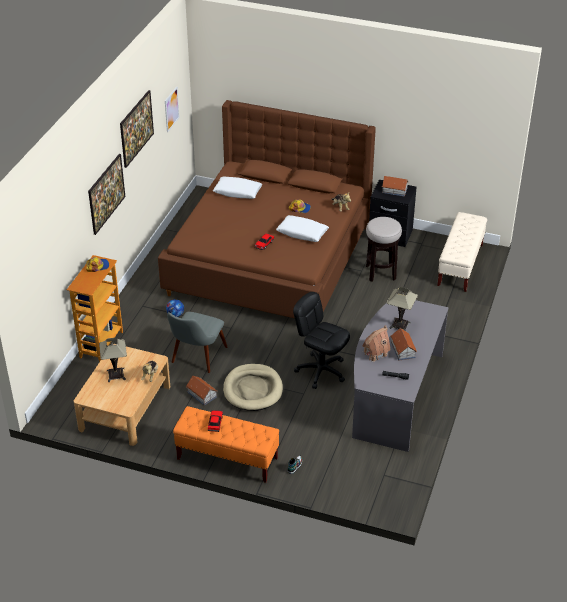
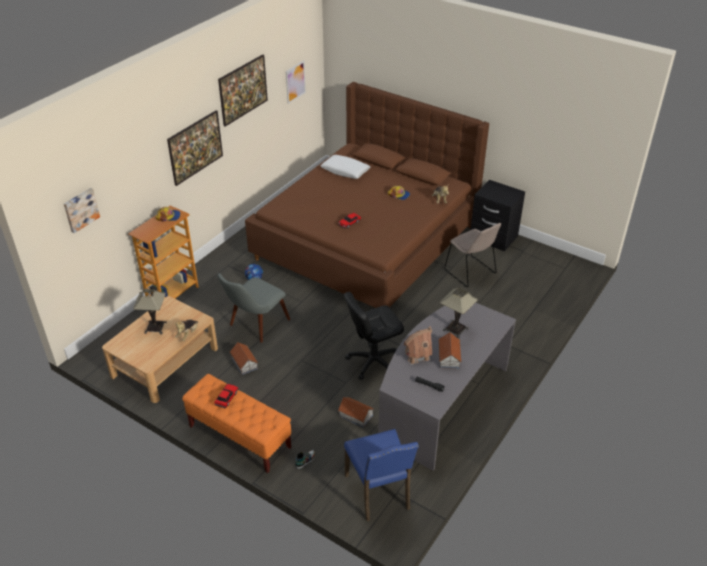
camera: 15 degrees right, 0 degrees up
(35, 273) = (80, 209): none -> picture
(253, 389) = (296, 368): beige dog bed -> none
(302, 233) = (391, 218): white pillow -> none
(321, 371) = (373, 361): black office chair -> black office chair turned 75 degrees counterclockwise
(369, 478) = (379, 492): none -> blue chair
(381, 273) = (471, 272): stool -> beige chair
(395, 190) = (501, 192): toy house -> toy house (356, 416)
(460, 265) = (556, 279): beige bench -> none

